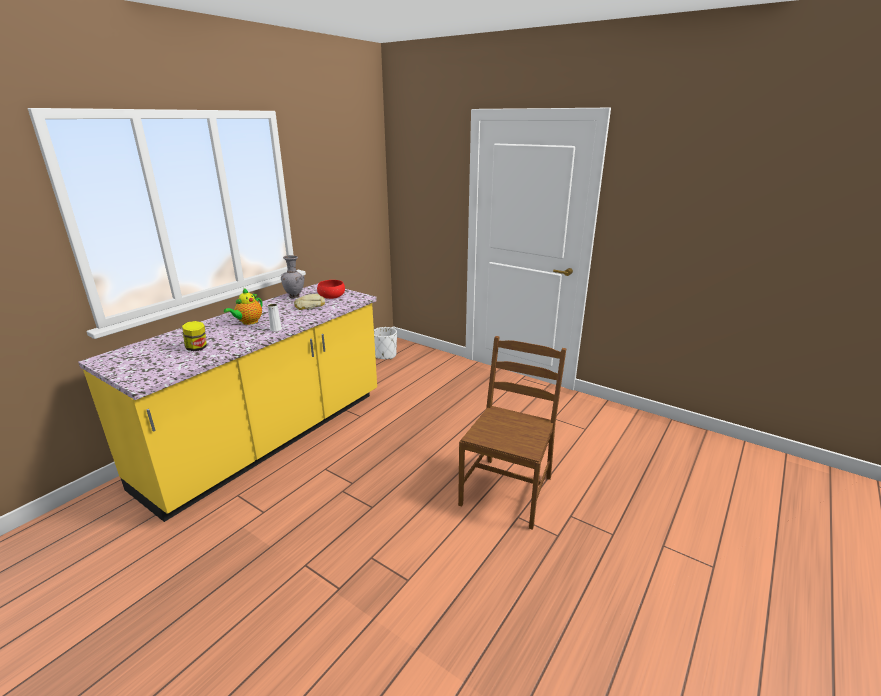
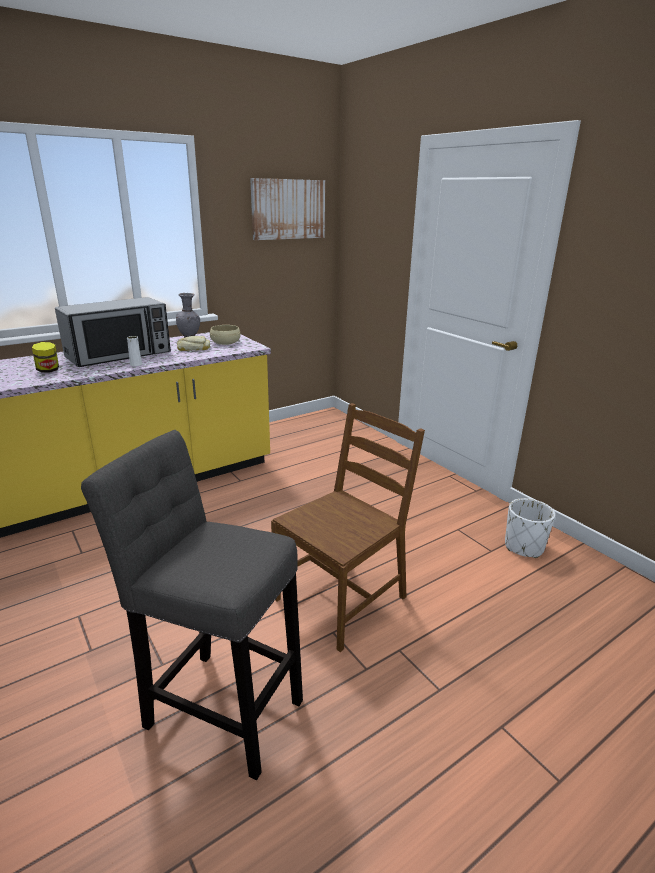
camera: 20 degrees right, 0 degrees up
(248, 322) = (120, 355): teapot -> microwave
(332, 296) = (225, 342): red bowl -> beige bowl
(350, 169) = (288, 209): none -> picture
(385, 355) = (310, 424): white planter -> white planter (524, 547)
(474, 596) = (218, 707): none -> grey stool

